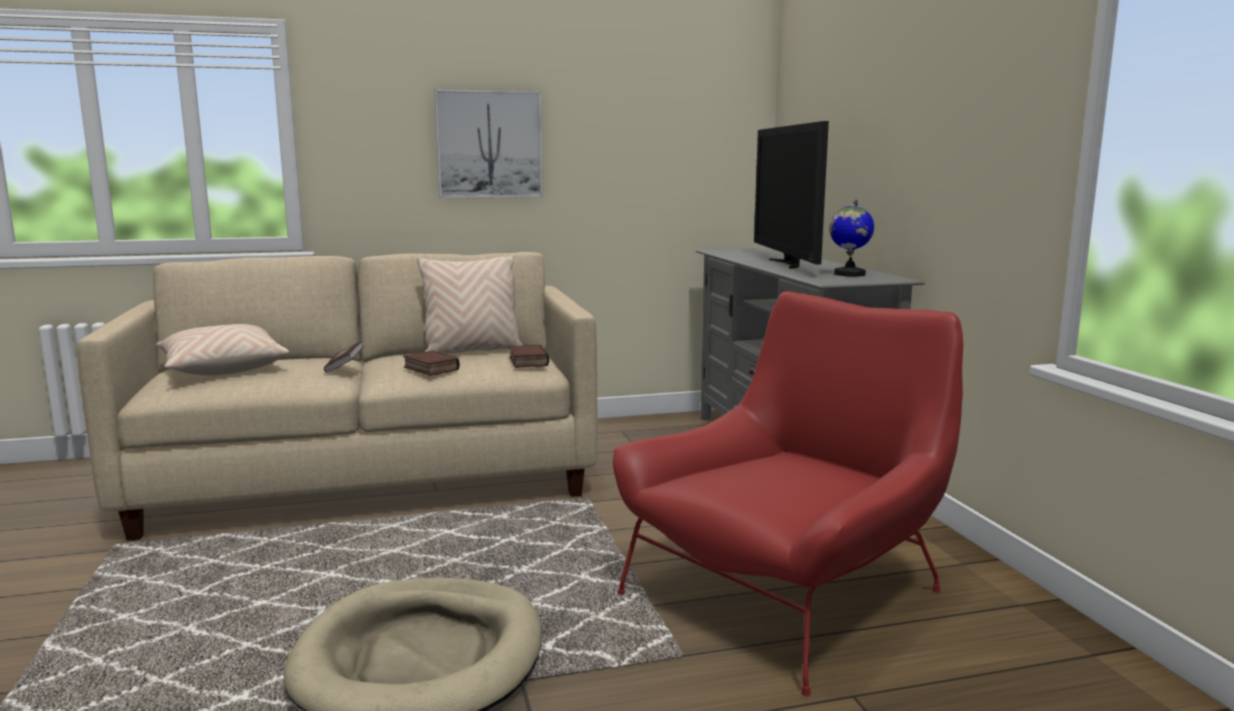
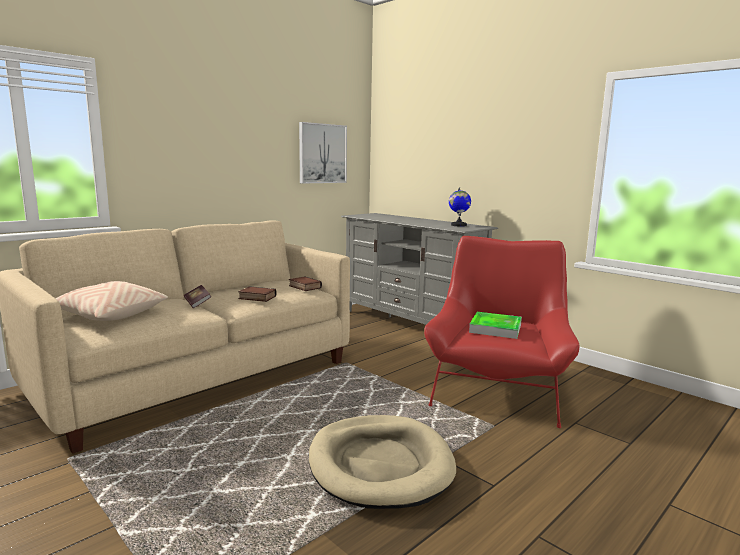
camera: 30 degrees left, 0 degrees up
(472, 352) = (258, 285): beige pillow -> none
(489, 144) = (229, 152): picture -> picture (322, 153)
(774, 475) = (495, 328): none -> tray
(787, 263) = (413, 221): television -> none

